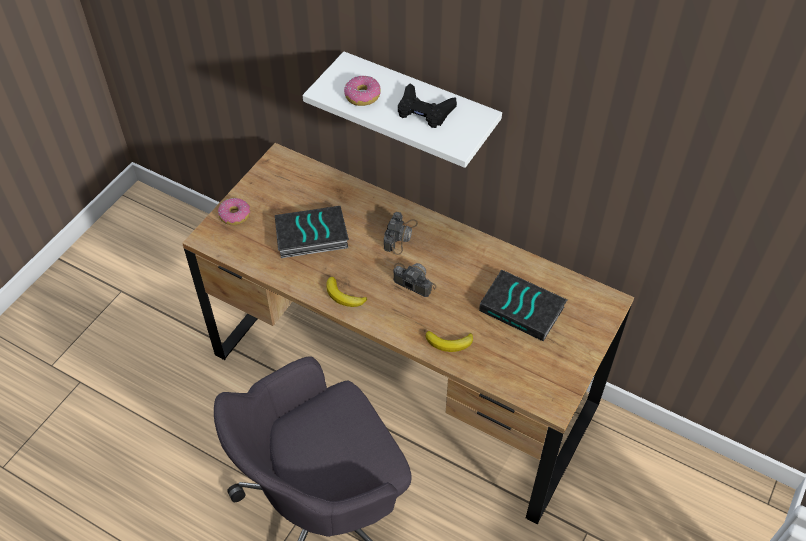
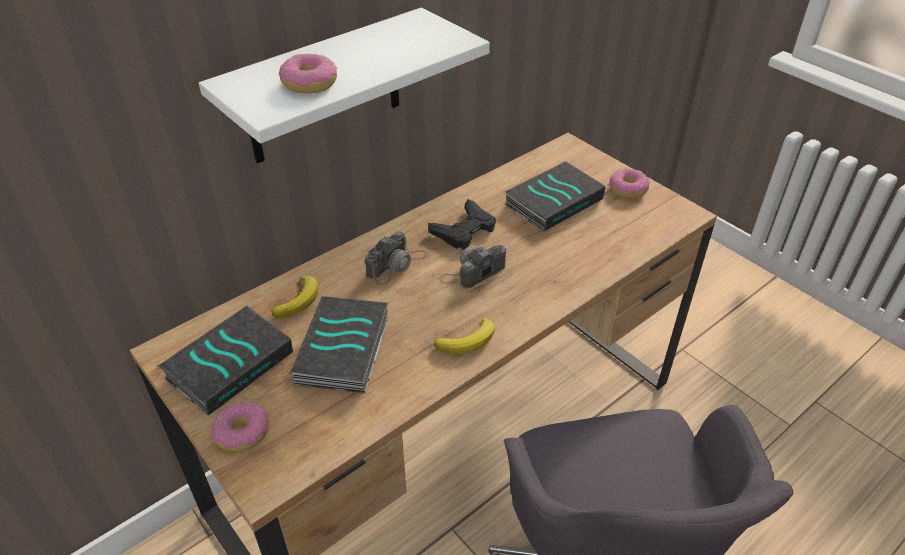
camera: 70 degrees left, 10 degrees down
(281, 189) = (229, 363): none -> book
(400, 236) = (397, 264): camera -> camera turned 90 degrees clockwise
(424, 111) = (379, 48): black game controller -> black game controller (464, 230)
(449, 343) = (581, 265): banana -> banana (299, 300)
(567, 357) = (627, 189): none -> donut

